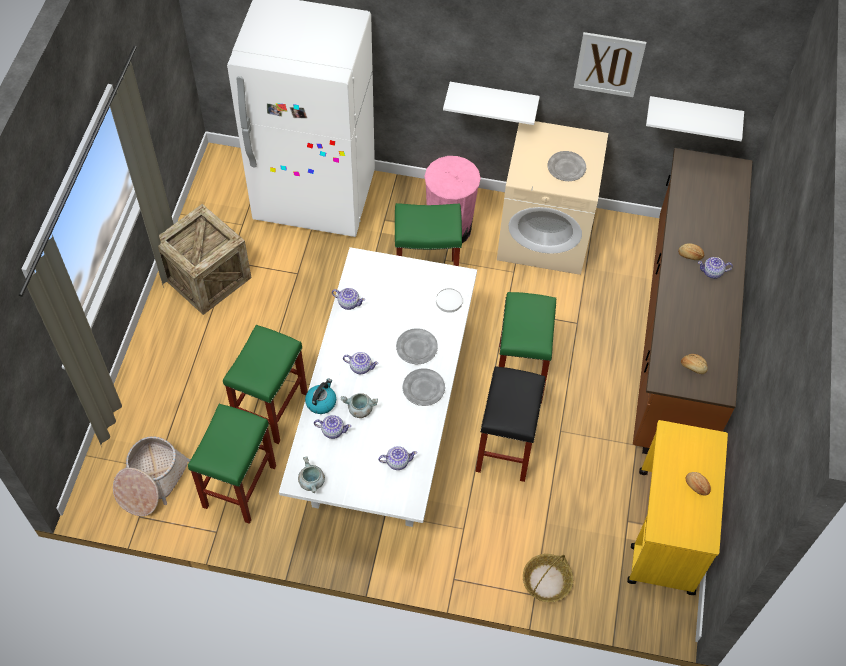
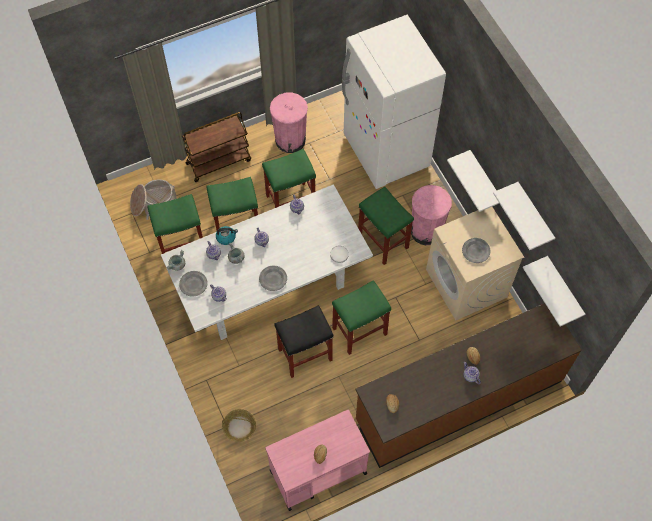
camera: 55 degrees right, 5 degrees up
(161, 369) = (219, 161): none -> brown cart
(207, 277) = (290, 140): crate -> pink trash can
(289, 329) = (291, 200): none -> green stool
(416, 348) = (295, 259): grey plate -> grey plate (193, 284)
(609, 64) = (534, 215): picture -> white shelf
(665, 532) = (317, 472): yellow cart -> pink cart

